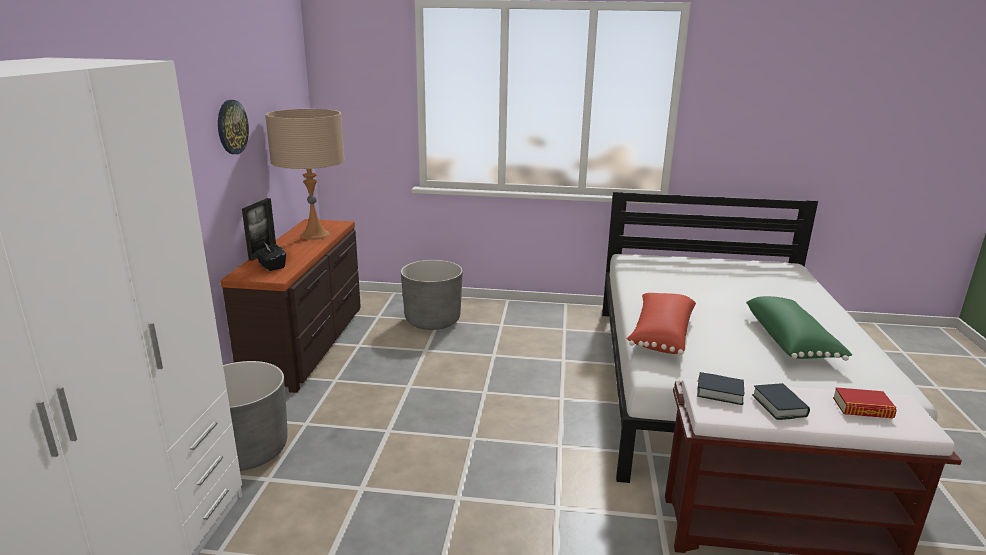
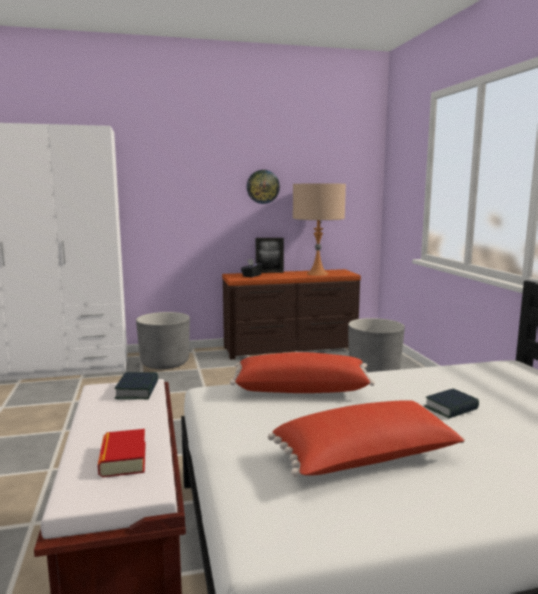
camera: 70 degrees right, 10 degrees down
(779, 406) = (117, 414): book -> book (451, 408)
(791, 341) = (366, 460): green pillow -> red pillow

